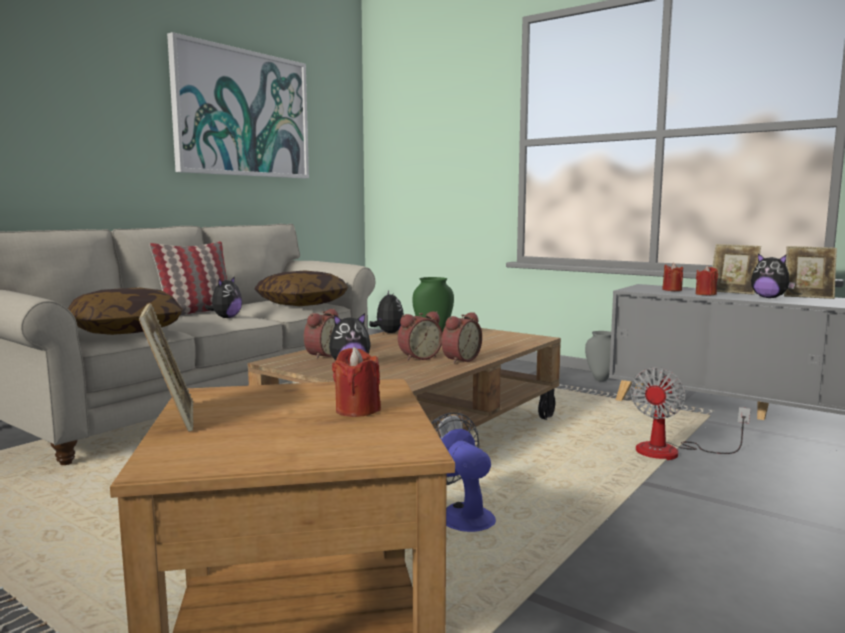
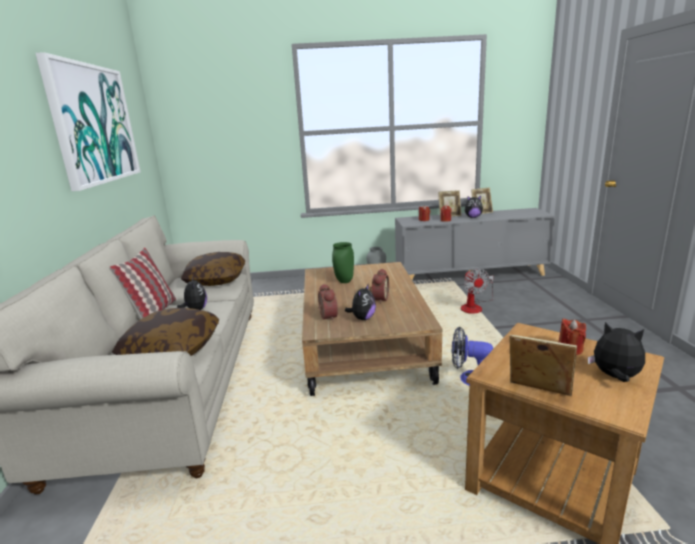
camera: 40 degrees left, 10 degrees up
(388, 333) = (311, 286): plush toy -> plush toy (615, 377)
(459, 359) = (401, 293): alarm clock -> none

